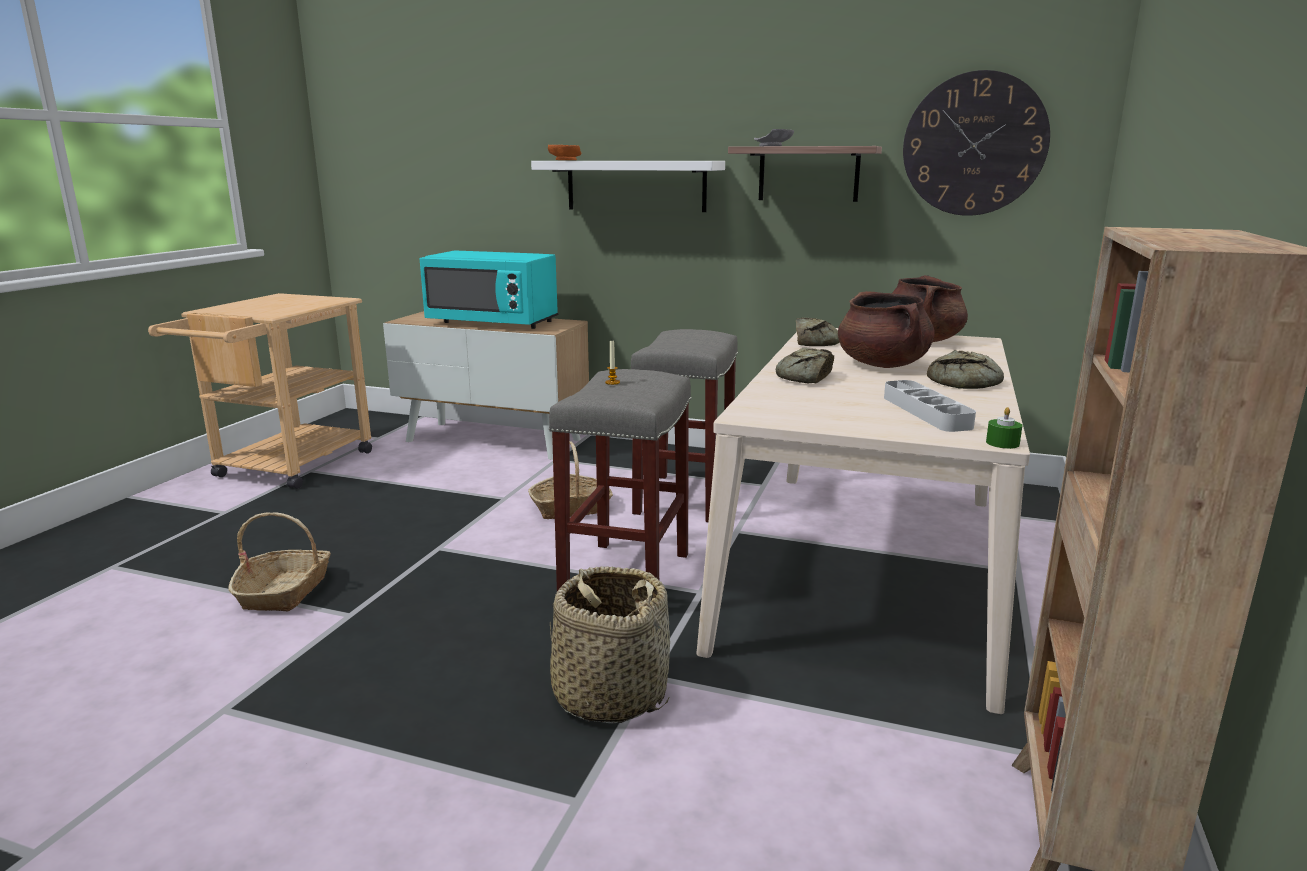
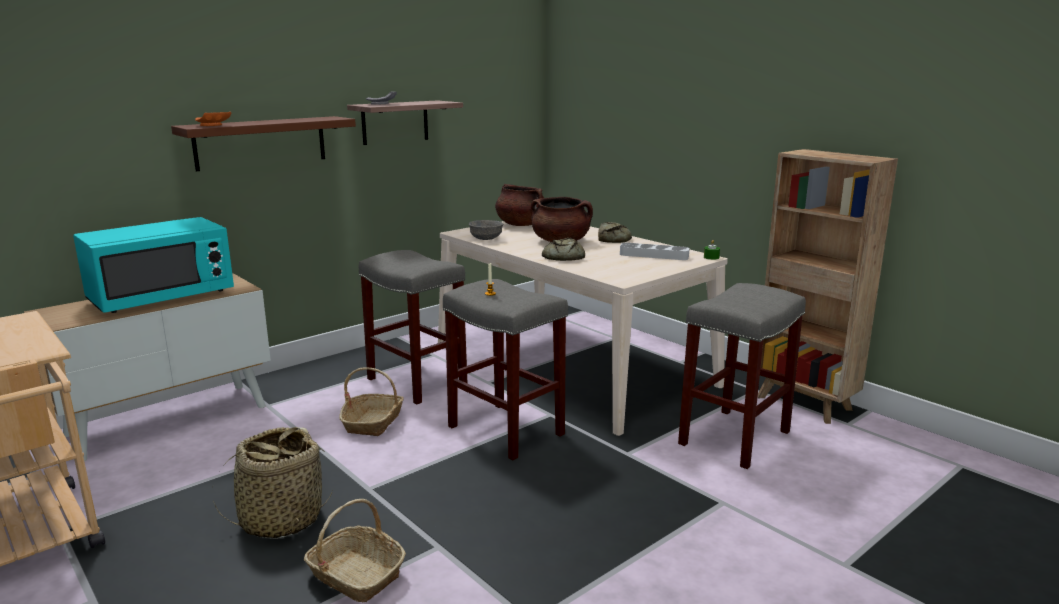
camera: 60 degrees left, 0 degrees up
(609, 693) = (634, 470): basket -> basket (281, 519)
(636, 185) = (261, 142): white shelf -> brown shelf
(808, 769) = (734, 438): none -> grey stool
(814, 341) = (485, 239): bread -> grey bowl
(974, 144) = (485, 97): wall clock -> none

